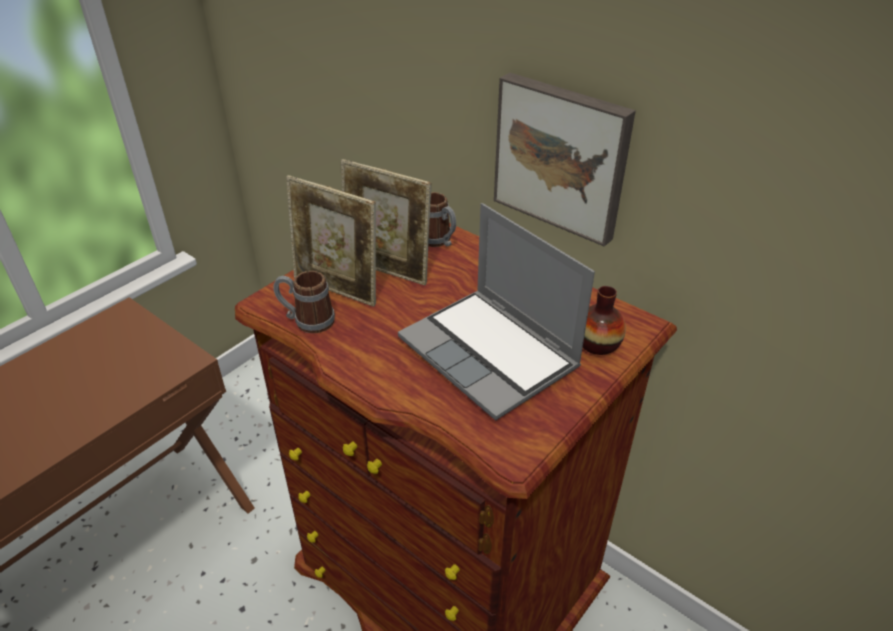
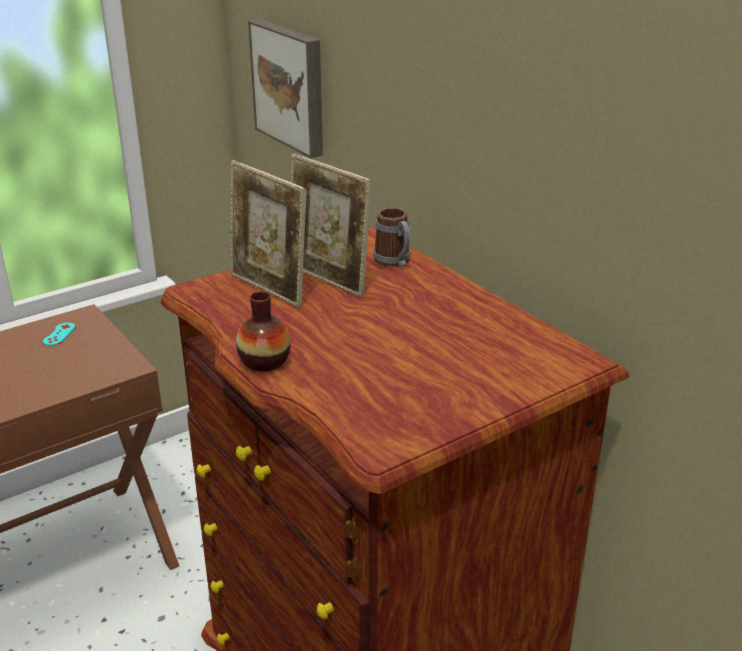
camera: 15 degrees right, 10 degrees down
(106, 336) = (59, 334): none -> turquoise game controller
(307, 320) = (226, 310): mug -> none
(491, 354) = (400, 363): laptop -> none
(562, 157) = (523, 172): picture -> picture (291, 86)
(597, 343) = (523, 371): vase -> vase (264, 362)

